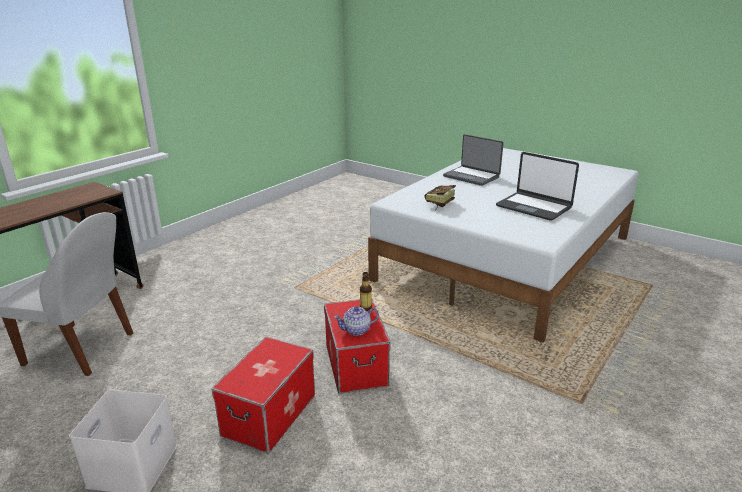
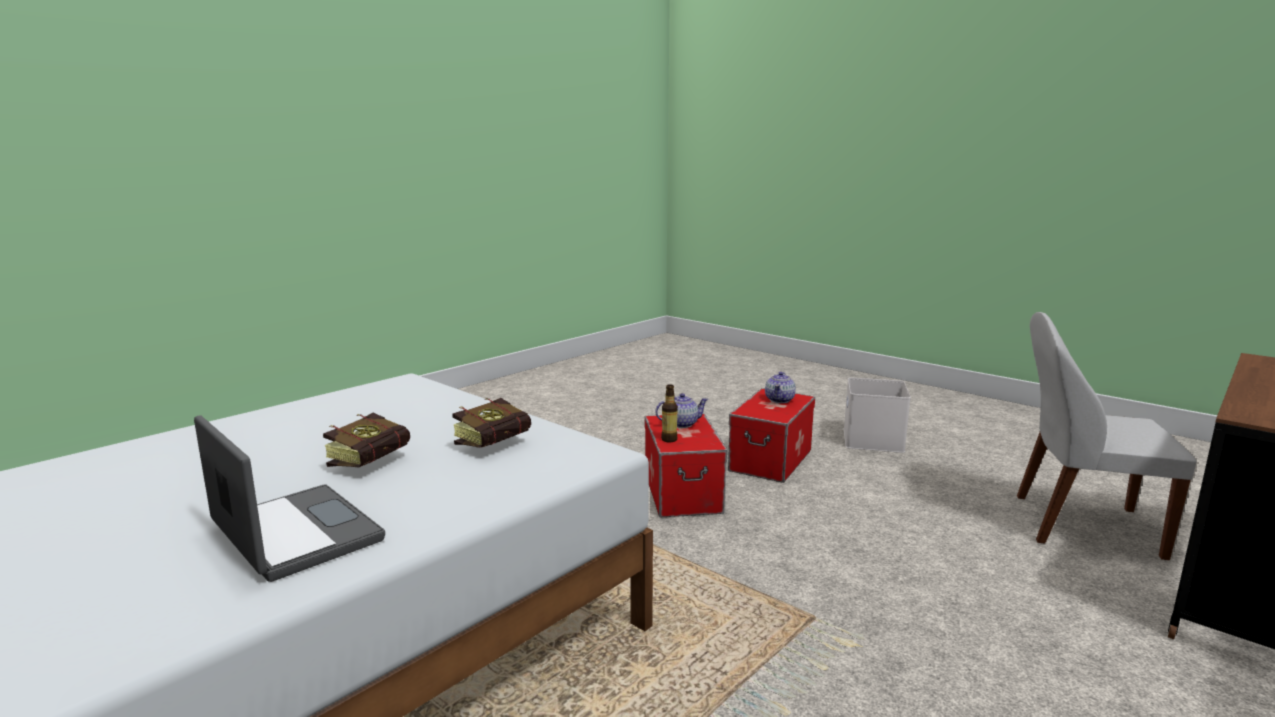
camera: 175 degrees left, 10 degrees down
(254, 376) = (780, 400): none -> teapot
(481, 196) = (376, 461): none -> book
(534, 207) = (310, 431): laptop -> none

